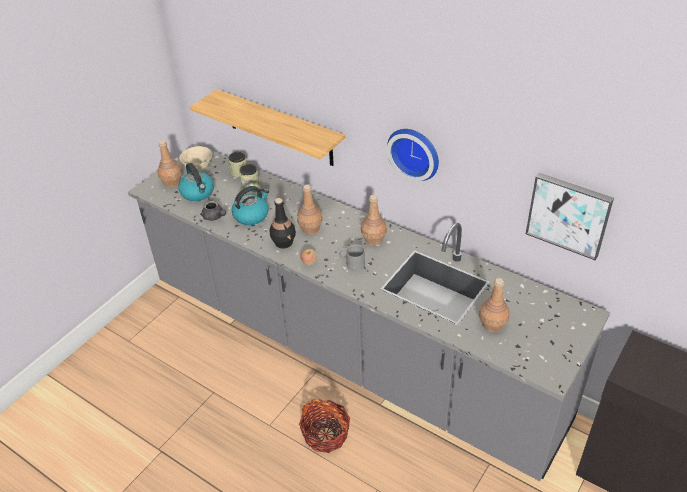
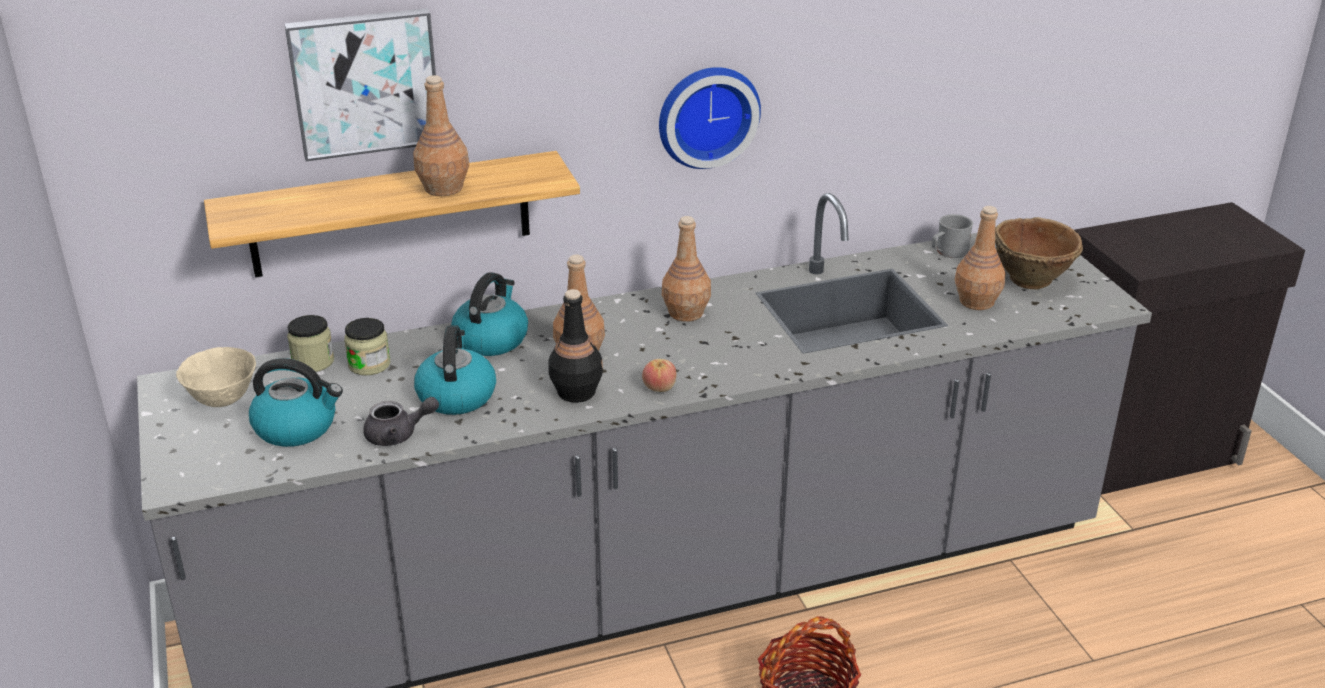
camera: 55 degrees left, 10 degrees down
(172, 182) = (212, 445): brown bottle -> brown bottle (444, 188)
(297, 201) = (491, 339): none -> kettle
(352, 263) = (716, 352): grey mug -> grey mug (948, 252)
(541, 334) = (1031, 278): none -> brown bowl
(568, 214) = (966, 94): picture -> picture (365, 82)

